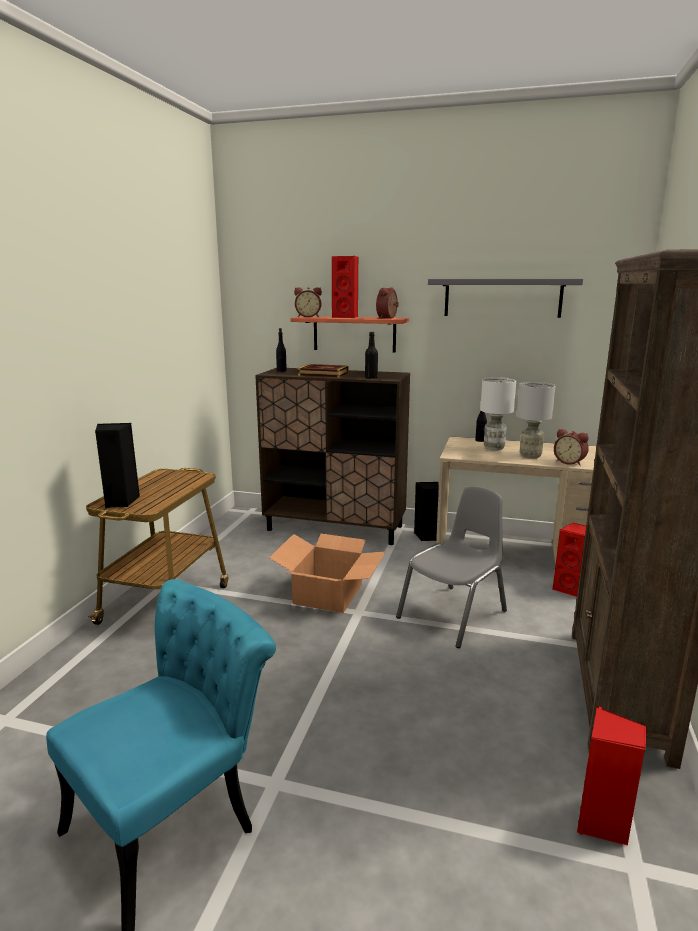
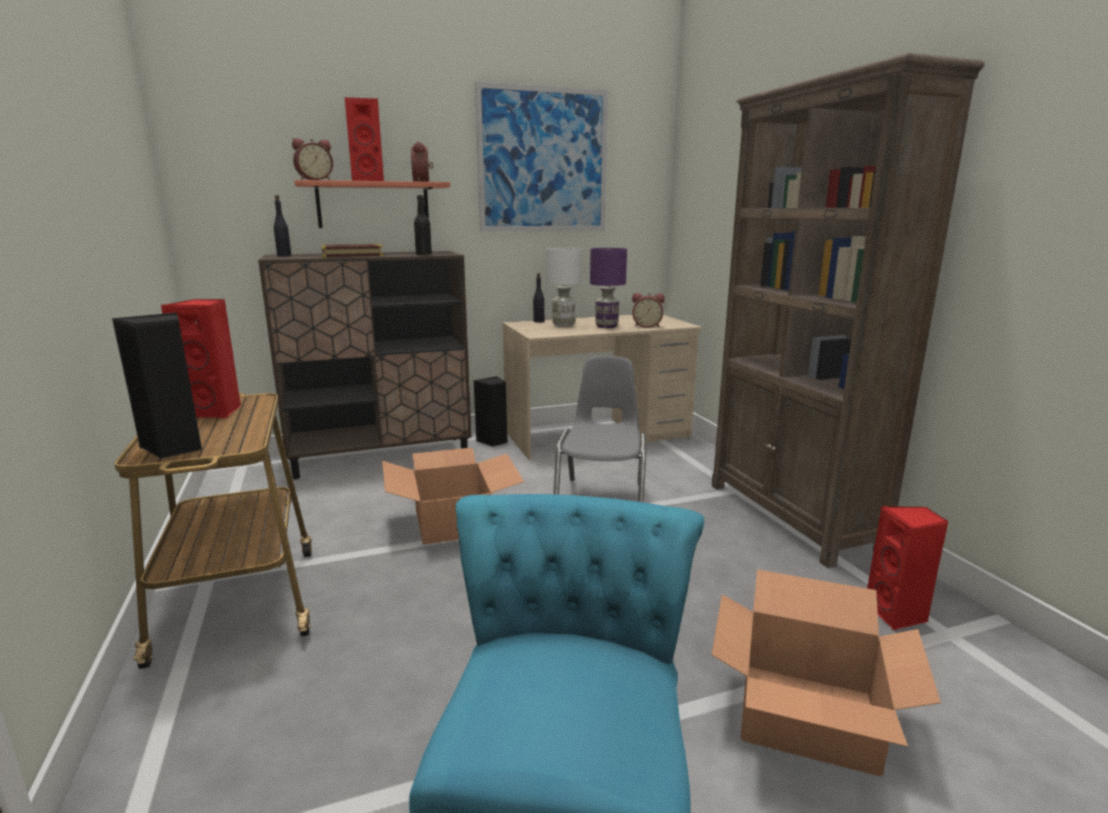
camera: 35 degrees left, 0 degrees up
(404, 851) = (808, 717): none -> cardboard box
(502, 297) = (543, 160): grey shelf -> picture
(530, 456) = (607, 326): grey table lamp -> purple table lamp
(570, 589) = (669, 452): red speaker -> red speaker (216, 411)

